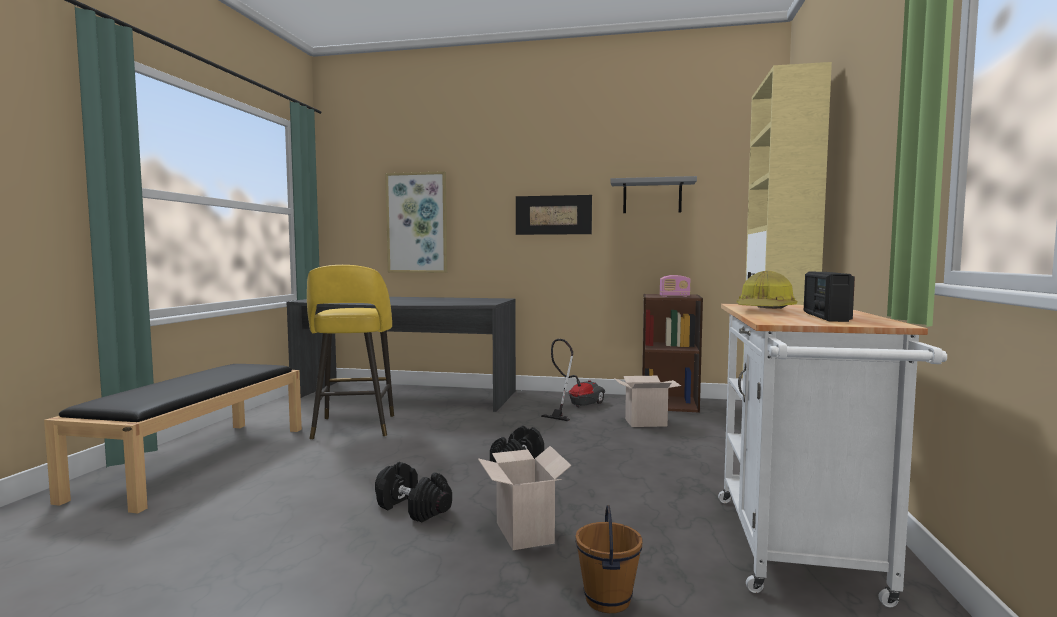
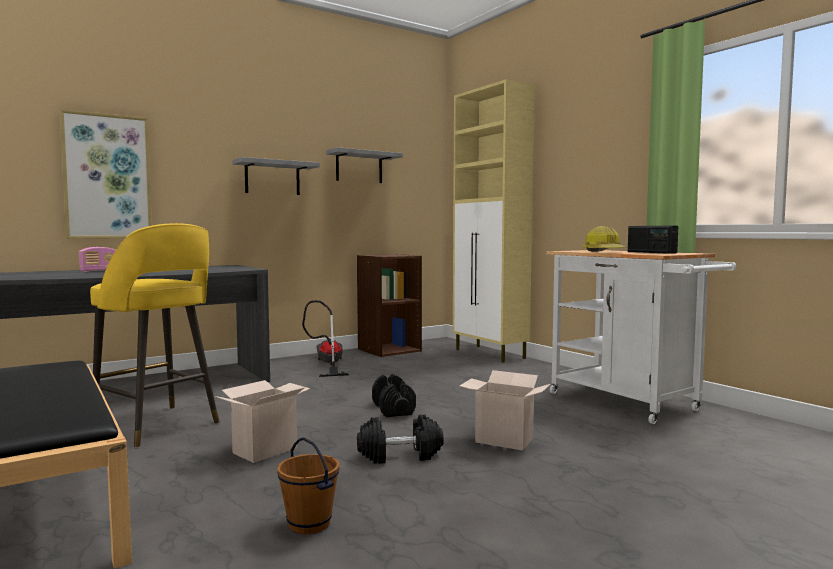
camera: 45 degrees left, 0 degrees up
(553, 215) = (272, 178): picture -> grey shelf
(607, 600) = (617, 450): brown bucket -> brown bucket (308, 524)
(646, 422) = (405, 364): cardboard box -> cardboard box (265, 449)
(674, 296) = (396, 255): radio -> radio (99, 271)

